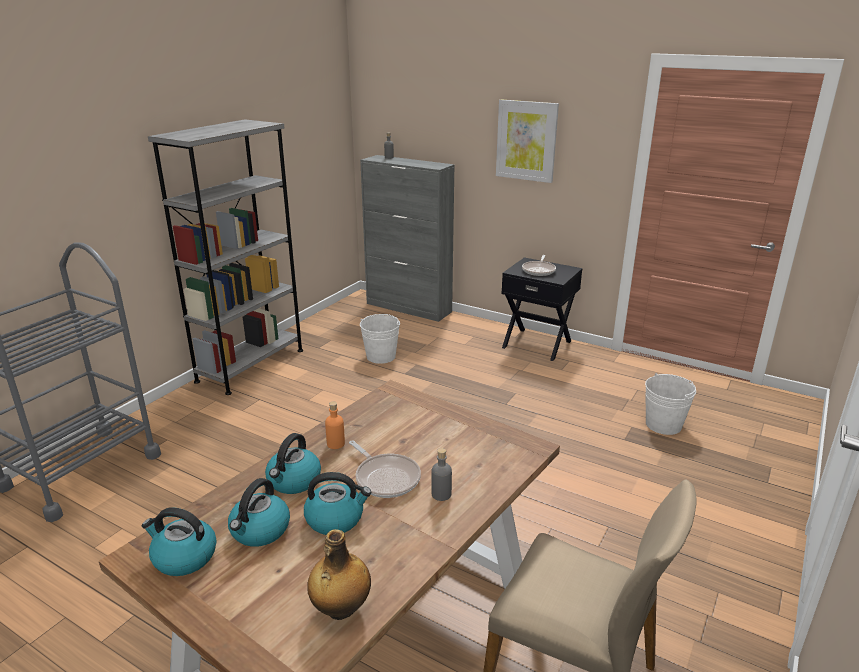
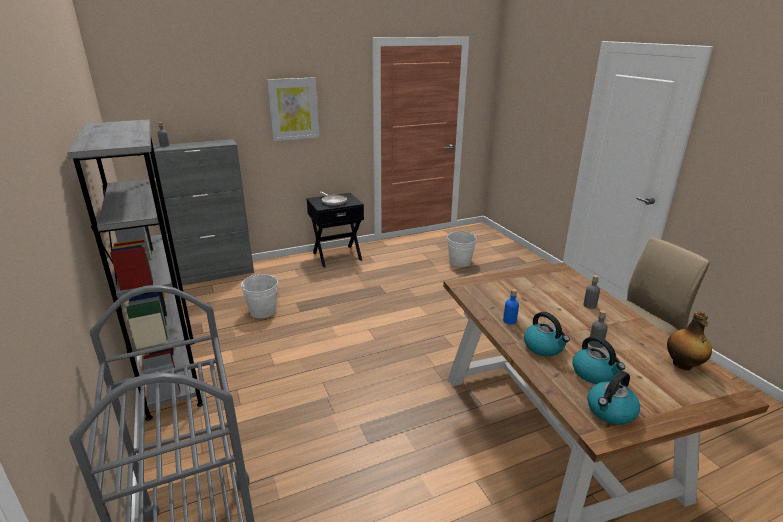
camera: 55 degrees left, 0 degrees up
(335, 444) = (509, 321): orange bottle -> blue bottle
(336, 519) = (596, 343): kettle -> grey bottle
(385, 478) = (562, 316): frying pan -> none

